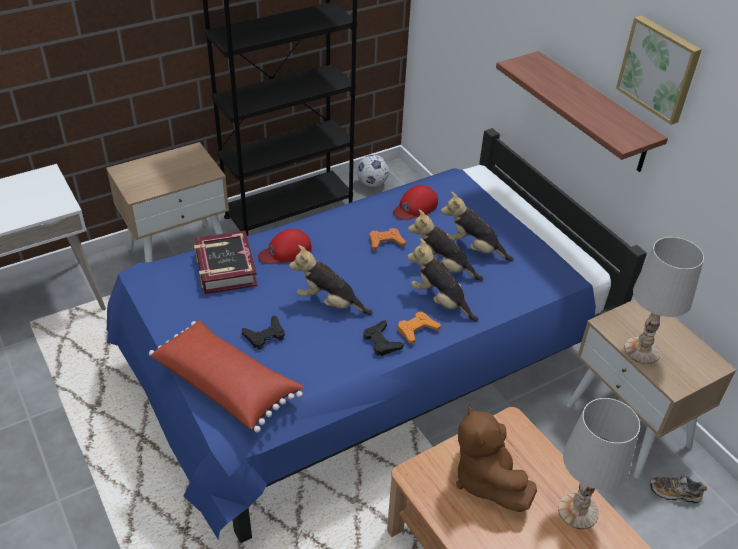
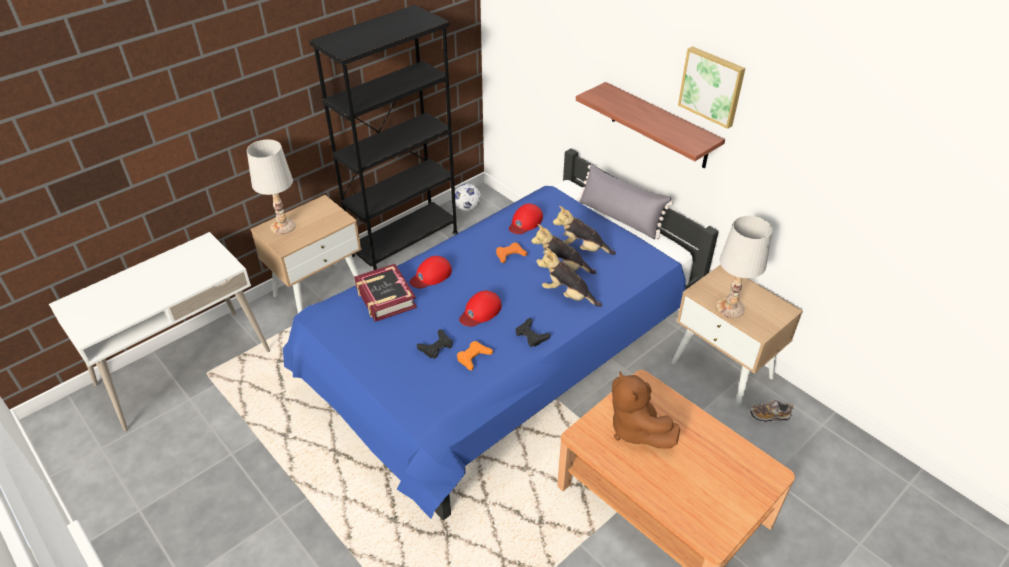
camera: 10 degrees left, 0 degrees up
(227, 384) = (417, 391): red pillow -> none
(329, 303) = (480, 311): plush toy -> red cap
(417, 330) = (556, 321): orange game controller -> orange game controller (473, 357)
(531, 219) = (619, 218): none -> grey pillow
(578, 511) = (711, 440): white table lamp -> white table lamp (283, 226)

